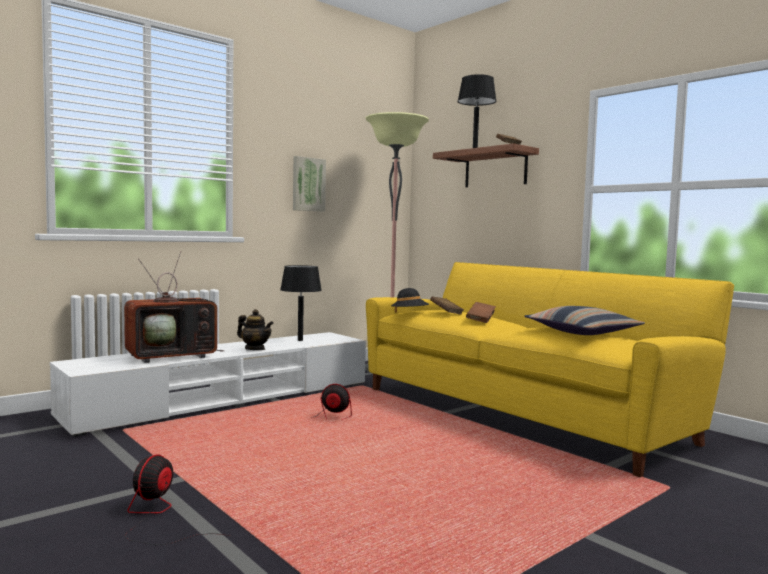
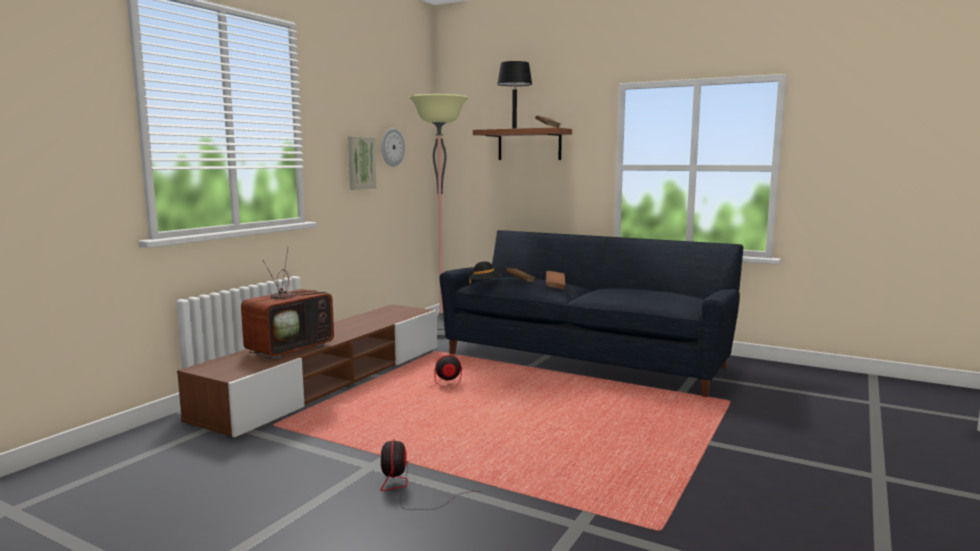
camera: 20 degrees left, 5 degrees up
(227, 399) = (330, 381): white tv stand -> brown tv stand
(255, 349) = (354, 331): teapot -> none
(300, 340) = (379, 316): black table lamp -> none
(350, 172) = (392, 147): none -> wall clock
(523, 413) = (587, 358): yellow sofa -> black sofa
(582, 332) = (646, 292): pillow -> none

